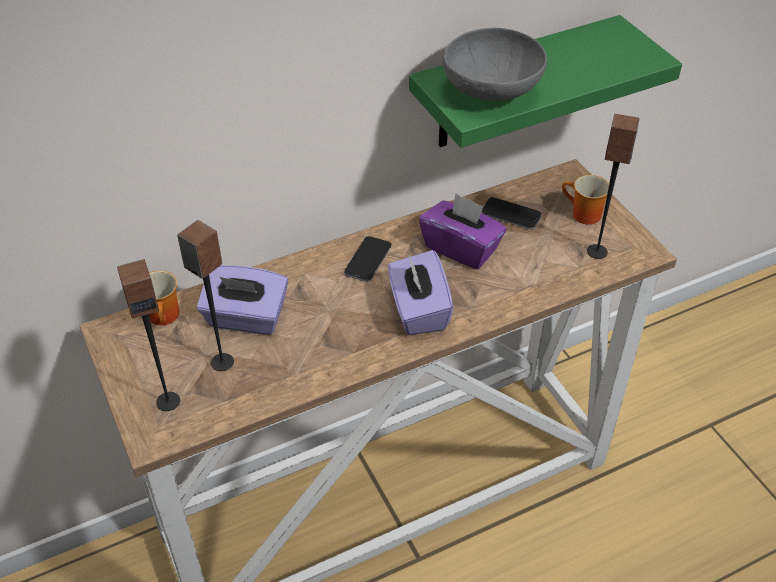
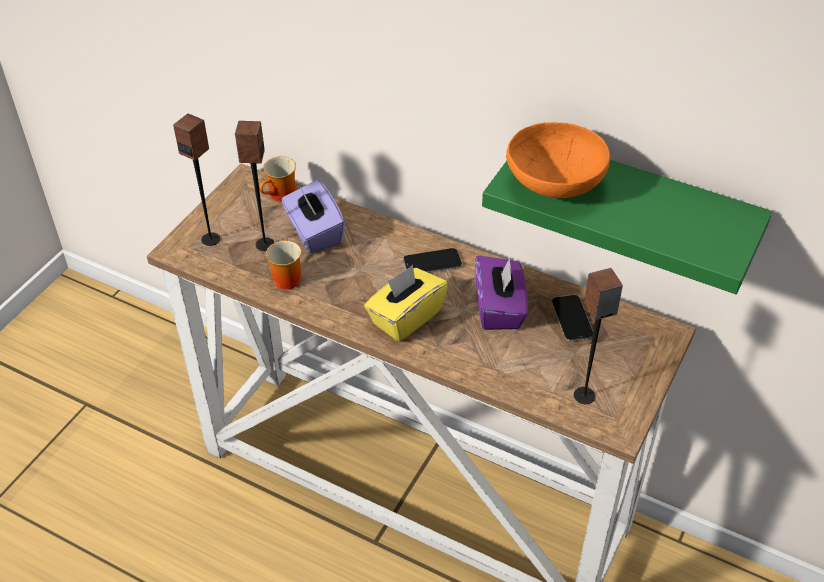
camera: 55 degrees right, 0 degrees up
(418, 310) = (406, 317): purple tissue box -> yellow tissue box
(492, 92) = (554, 185): grey bowl -> orange bowl
(582, 215) = (622, 365): mug -> mug (285, 277)

